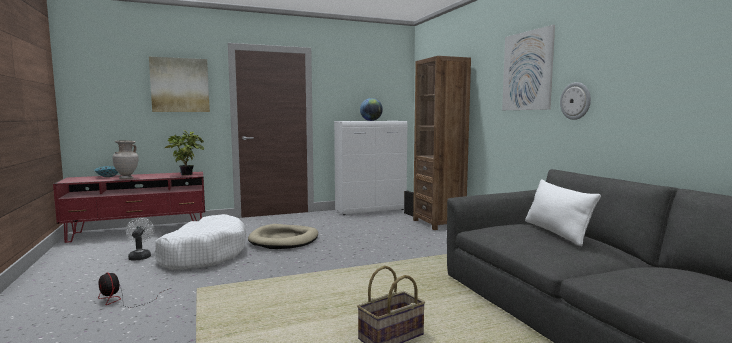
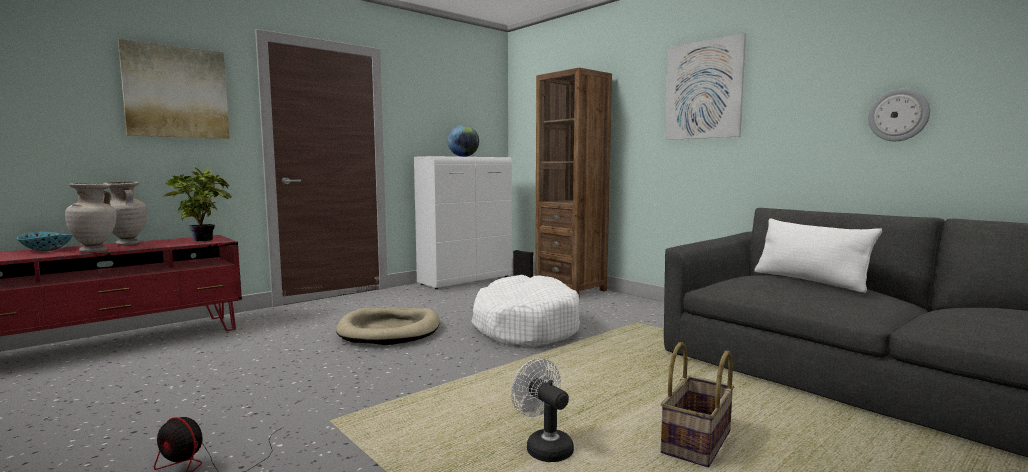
camera: 20 degrees left, 0 degrees up
(140, 256) = (162, 383): white fan -> white fan (544, 447)
(148, 175) = (127, 244): none -> beige vase
(203, 254) = (280, 366): white dog bed -> white dog bed (525, 327)
(575, 101) = (779, 125): wall clock -> wall clock (898, 115)

